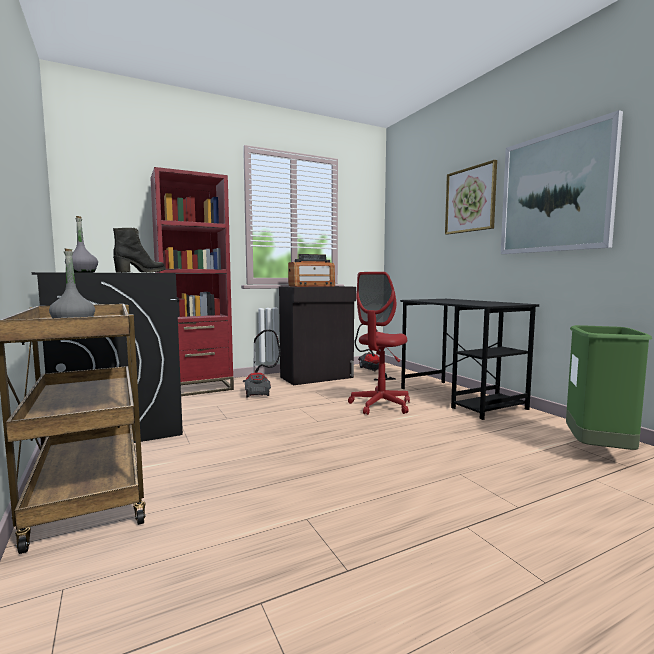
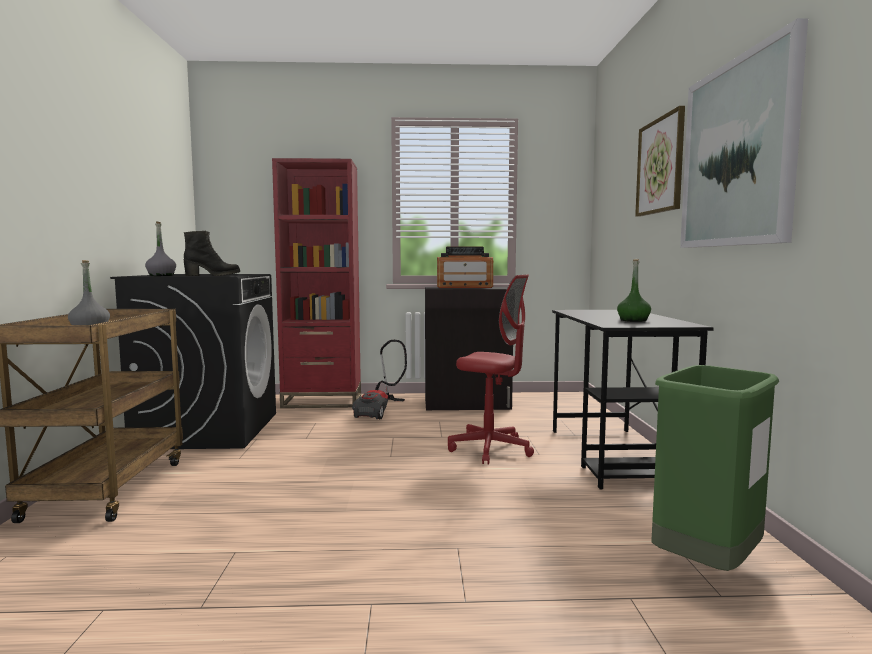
camera: 25 degrees right, 0 degrees up
(371, 371) = (548, 404): vacuum cleaner -> none
(380, 406) = (490, 449): red office chair -> red office chair turned 120 degrees counterclockwise
(482, 303) = (633, 320): none -> green bottle

